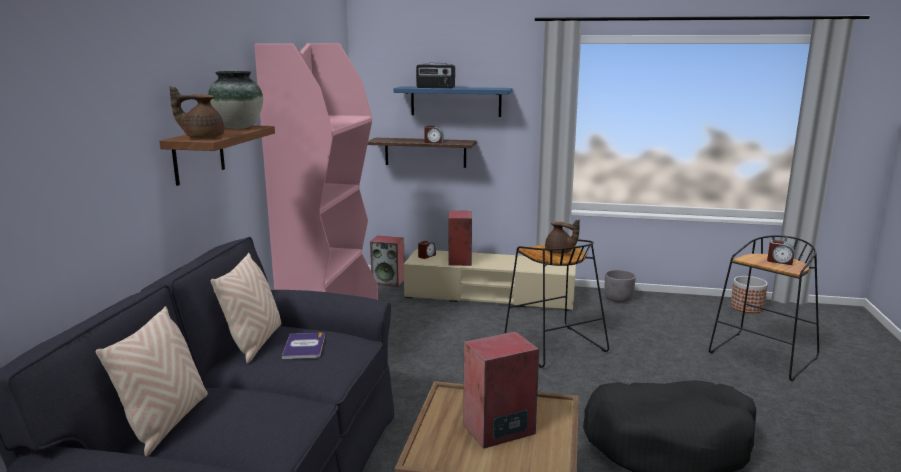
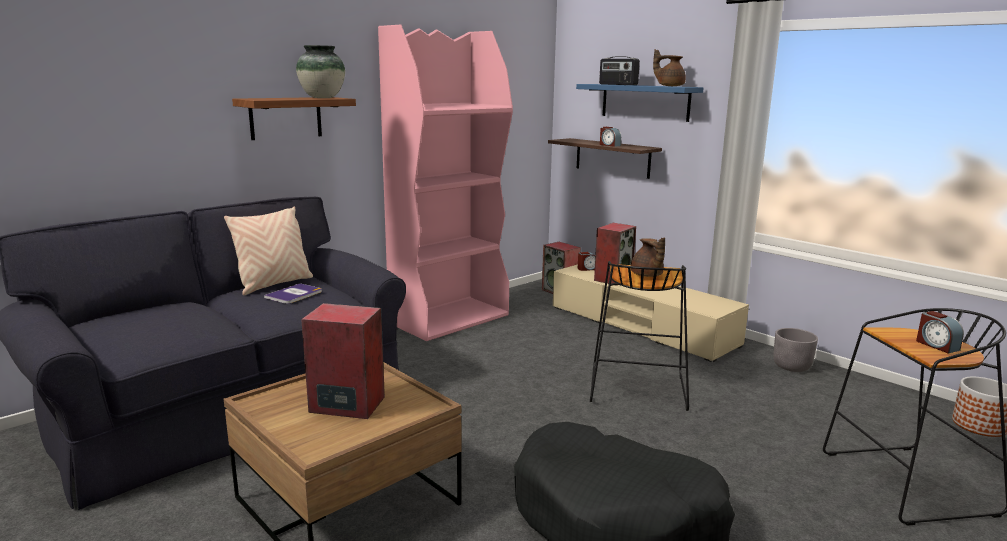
camera: 35 degrees right, 0 degrees up
(166, 423) = (132, 314): beige pillow -> none
(202, 137) = (263, 99): brown teapot -> brown teapot (669, 86)

